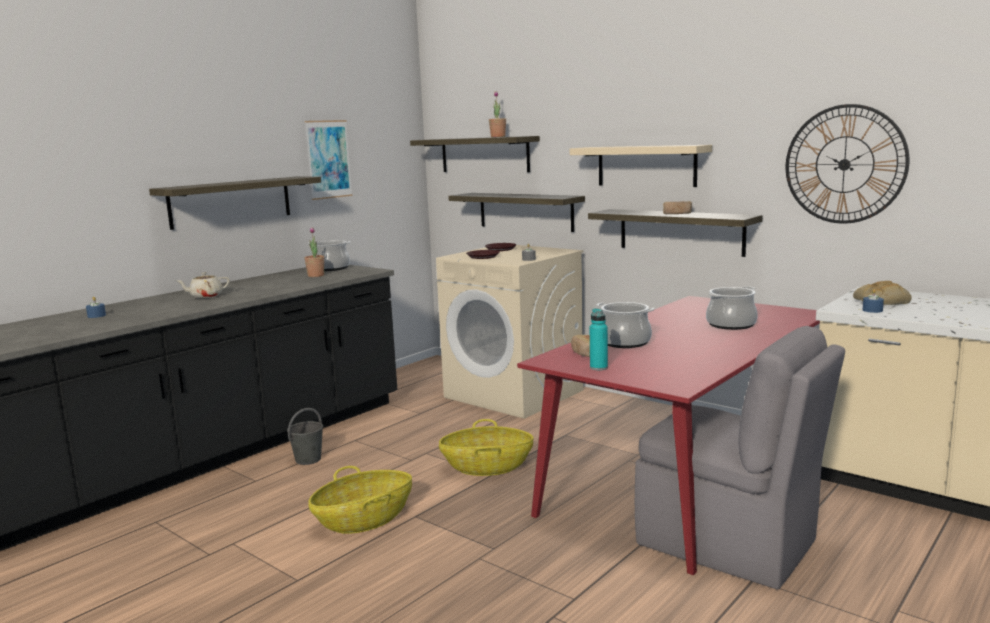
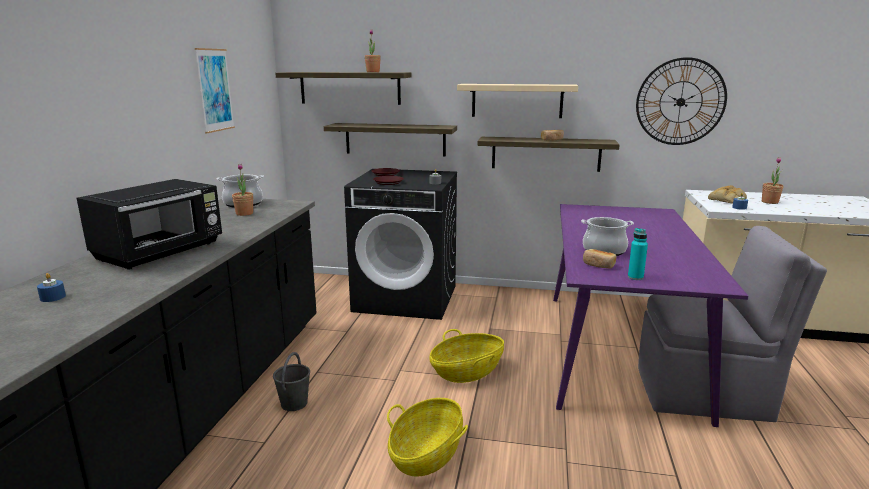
camera: 30 degrees left, 5 degrees up
(205, 296) = (161, 252): beige teapot -> black microwave
(231, 202) = (140, 138): shelf -> none
(515, 394) = (406, 298): beige washing machine -> black washing machine
(686, 482) = (619, 350): red dining table -> purple dining table
(731, 325) = (639, 226): cooking pot -> none
(944, 308) = (769, 202): none -> potted plant

